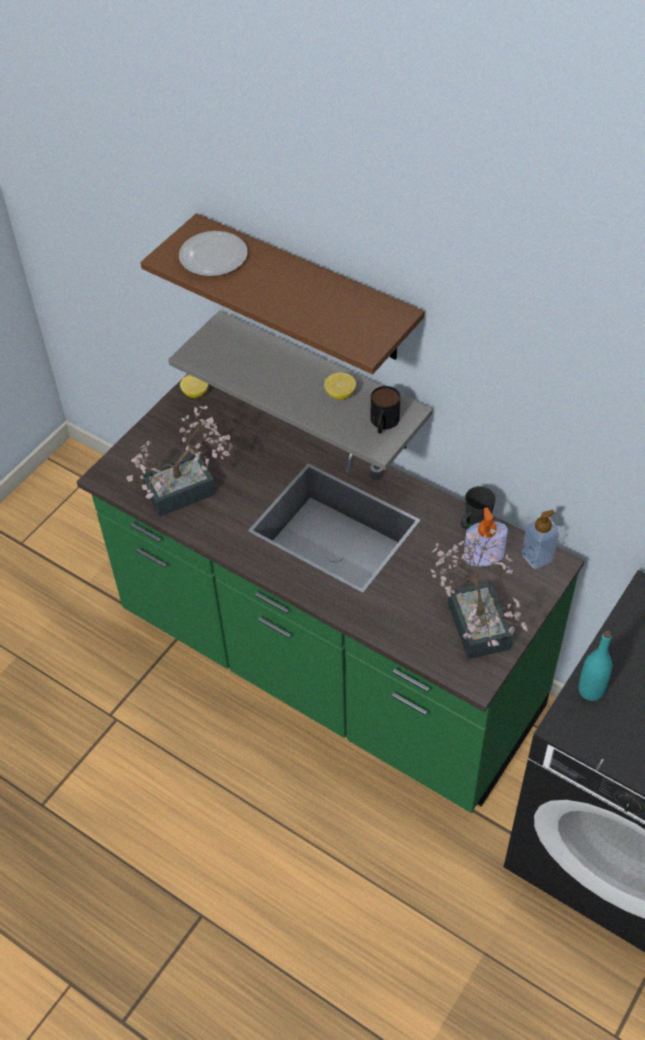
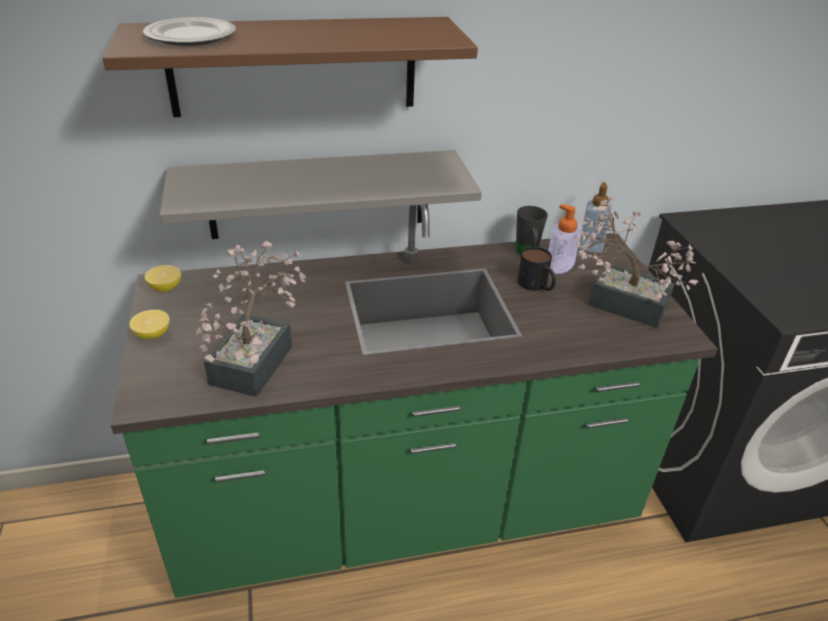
camera: 50 degrees left, 15 degrees down
(340, 394) = (371, 170): lemon -> lemon (153, 335)
(383, 424) = (436, 171): mug -> mug (537, 286)
(591, 690) = (759, 286): turquoise bottle -> none

